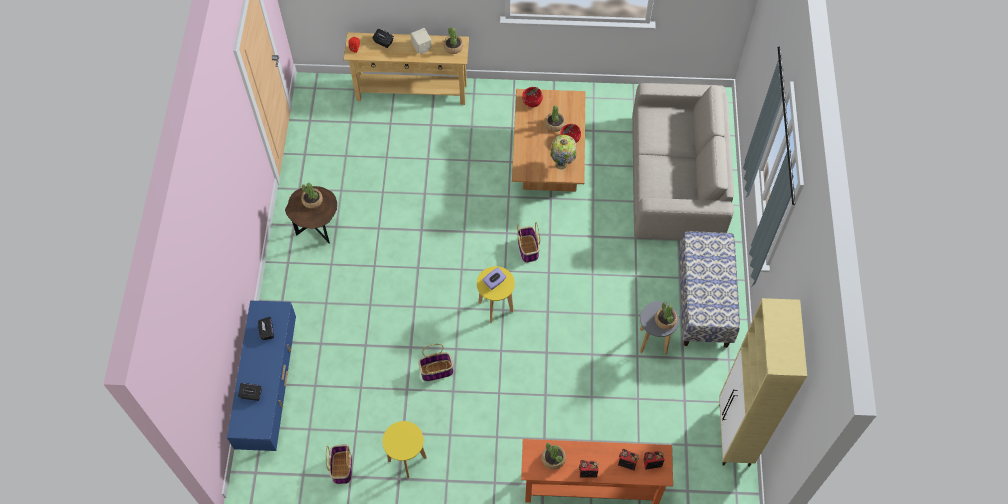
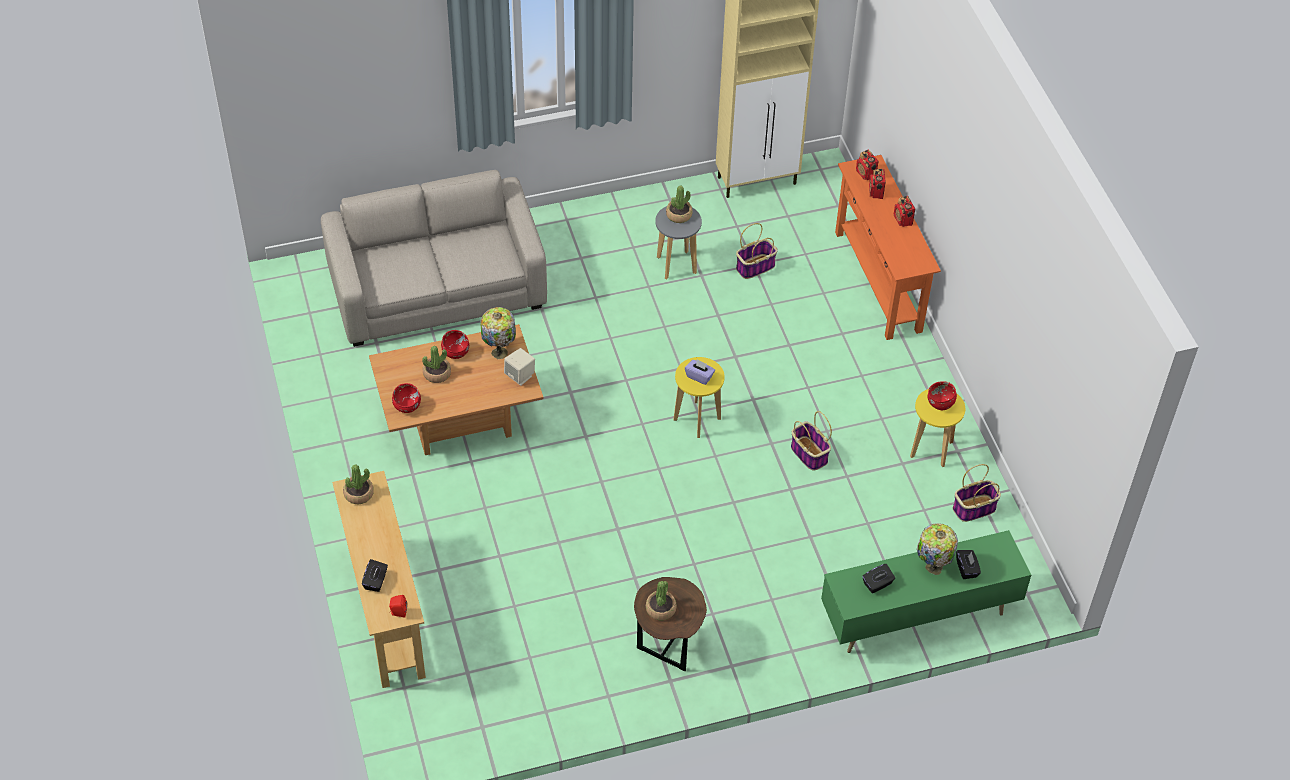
camera: 110 degrees left, 10 degrees down
(263, 372) = (932, 567): none -> table lamp
(270, 389) = (917, 617): blue tv stand -> green tv stand
(405, 441) = (940, 403): none -> red bowl
(421, 48) = (371, 531): beige speaker -> beige speaker (520, 376)
(528, 249) = (601, 408): basket -> basket (755, 266)
(553, 459) = (904, 250): potted plant -> none
(704, 301) = (604, 231): bench -> none

